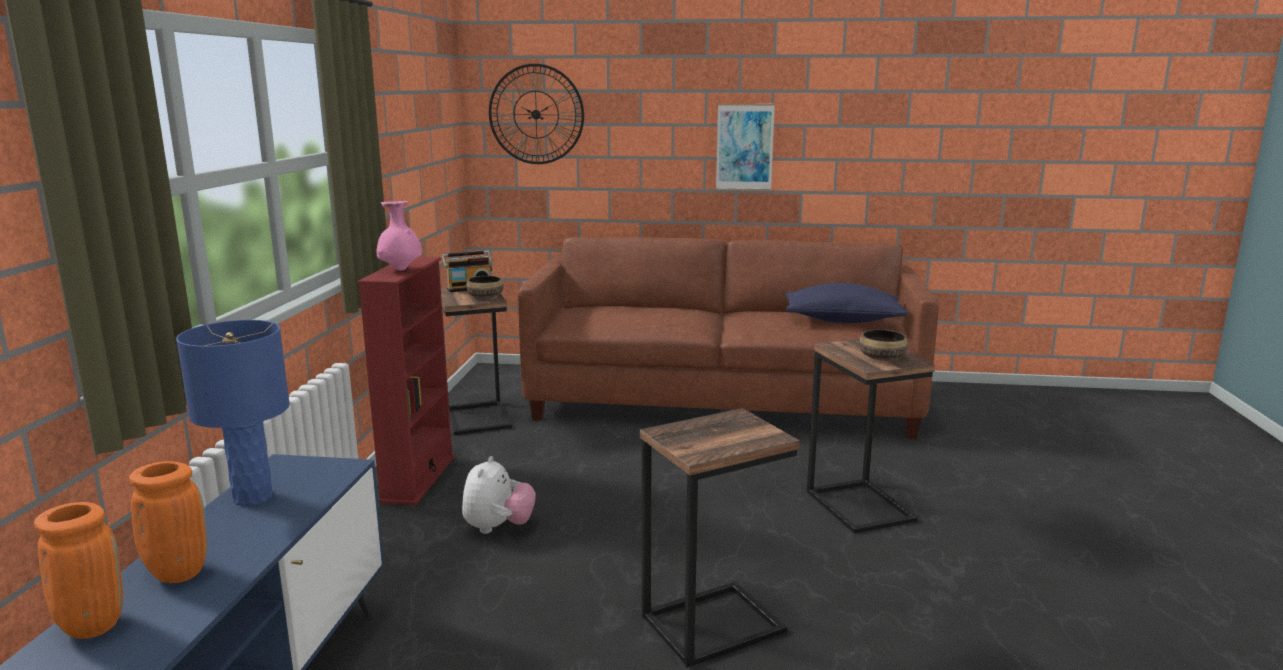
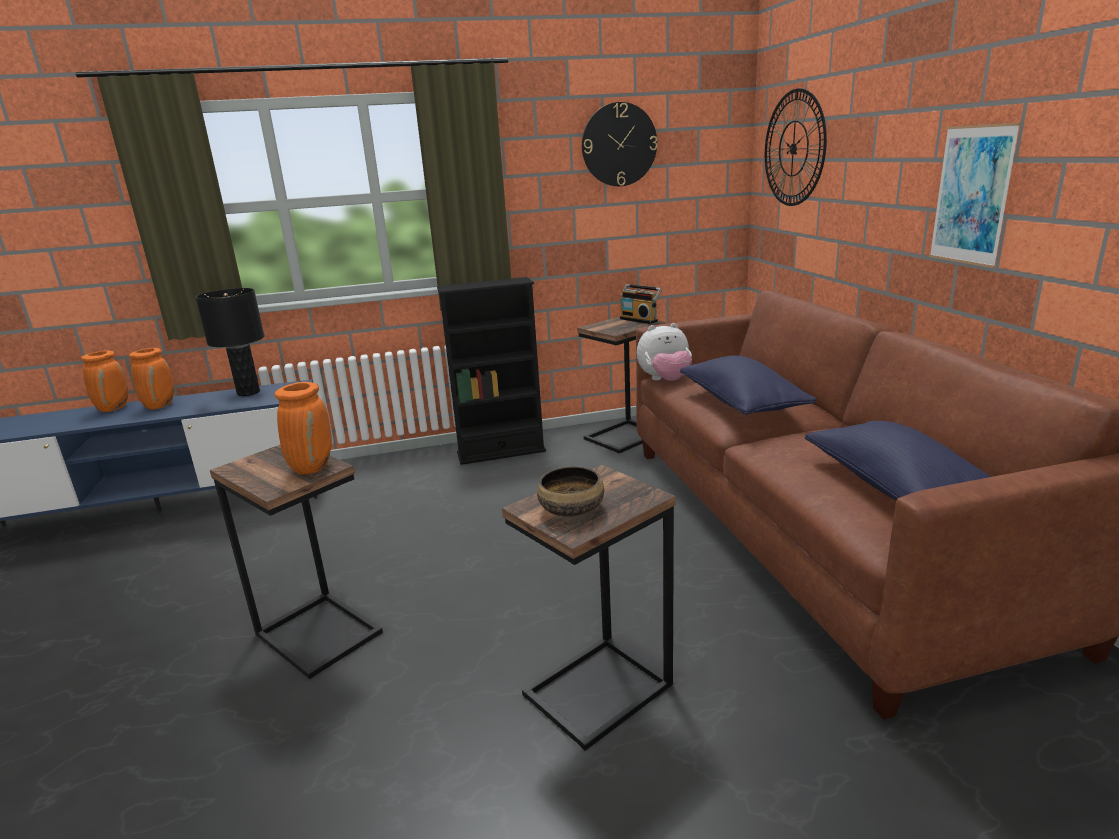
camera: 70 degrees right, 5 degrees up
(253, 497) = (249, 392): blue table lamp -> black table lamp
(400, 270) = (475, 284): pink vase -> none
(410, 105) = (619, 145): none -> wall clock
(418, 478) = (501, 452): red bookcase -> black bookcase
(485, 297) = (619, 329): bowl -> none
(498, 528) = (441, 501): plush toy -> plush toy (665, 380)
(676, 318) = (742, 404): none -> blue pillow
(733, 422) = (312, 467): none -> orange vase

